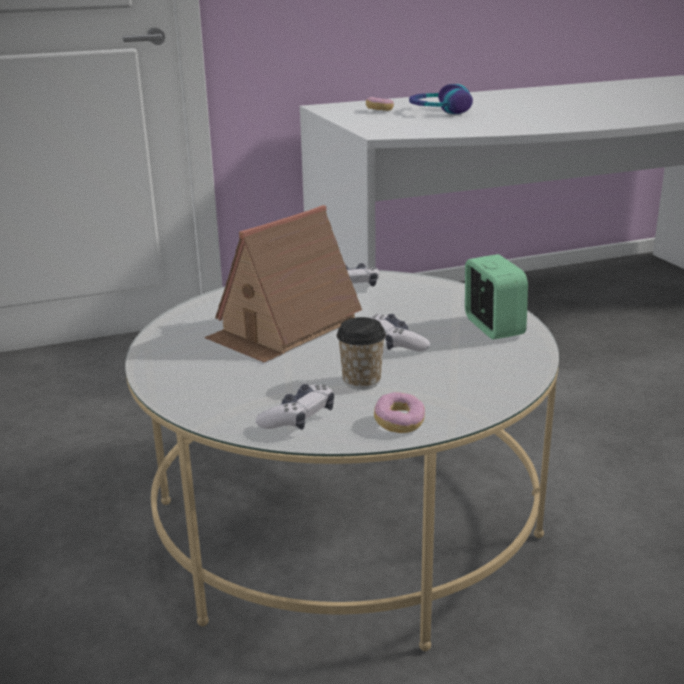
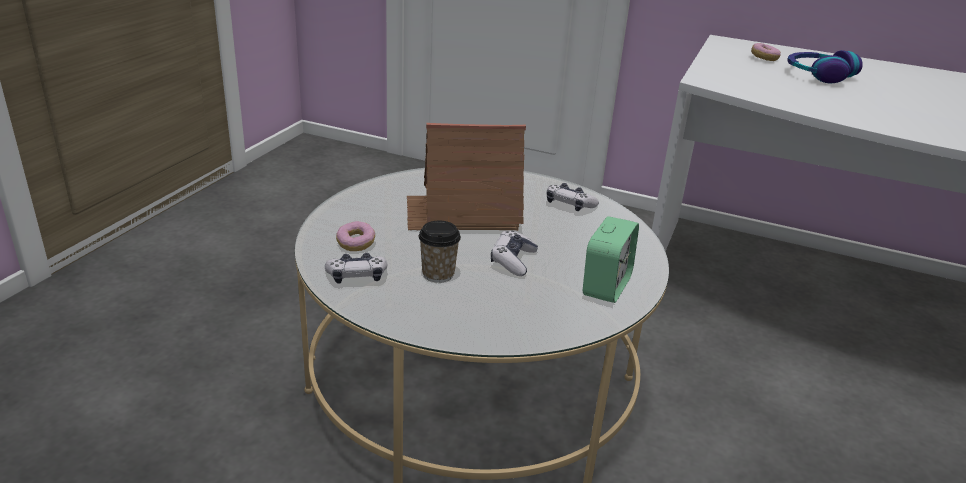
camera: 40 degrees right, 5 degrees up
(399, 423) = (403, 314): donut -> donut (355, 244)

